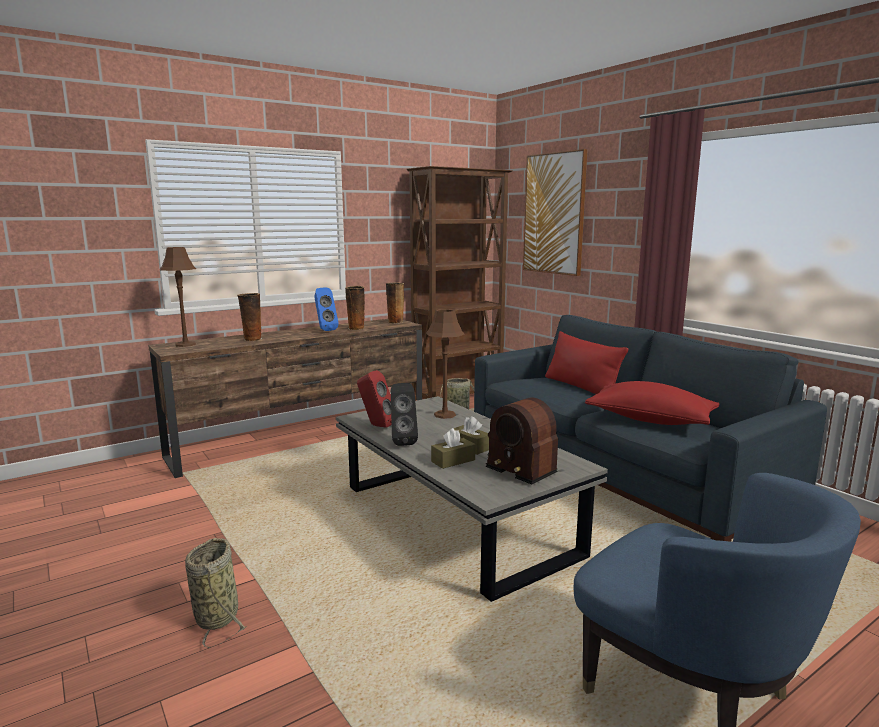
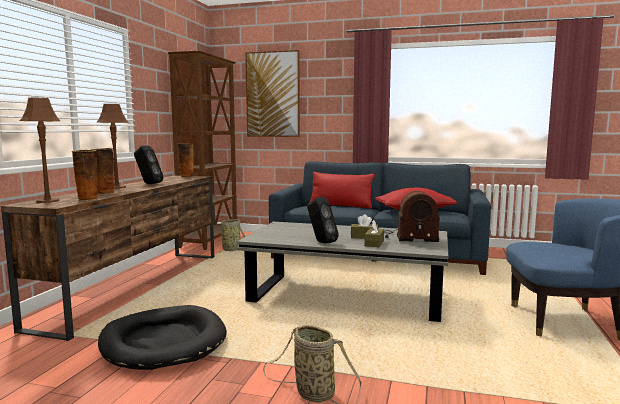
camera: 40 degrees left, 5 degrees down
(222, 506) = (163, 342): none -> black dog bed
(325, 330) = (148, 184): blue speaker -> black speaker
(356, 328) = (170, 181): vase -> vase (88, 199)
(376, 425) = (280, 239): red speaker -> none
(444, 415) = (306, 227): brown table lamp -> brown table lamp (116, 187)

